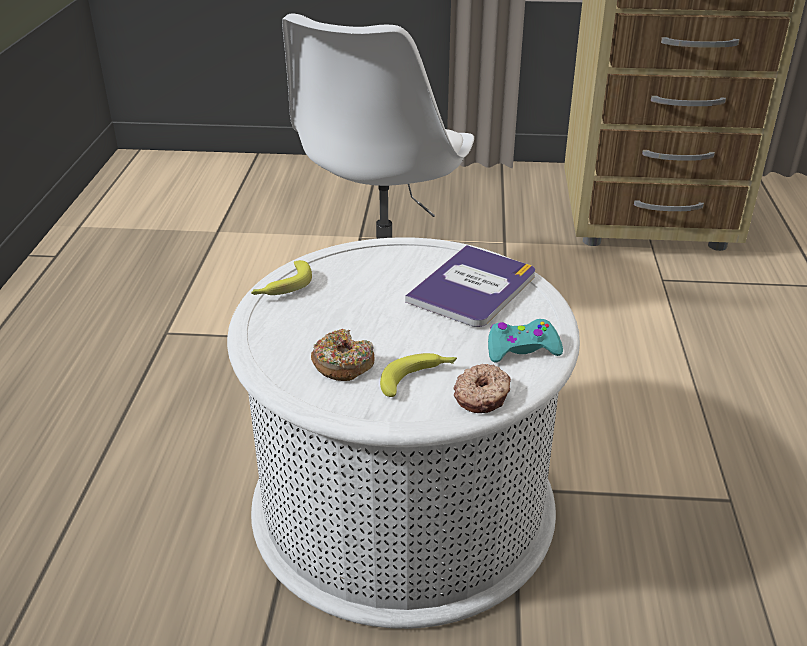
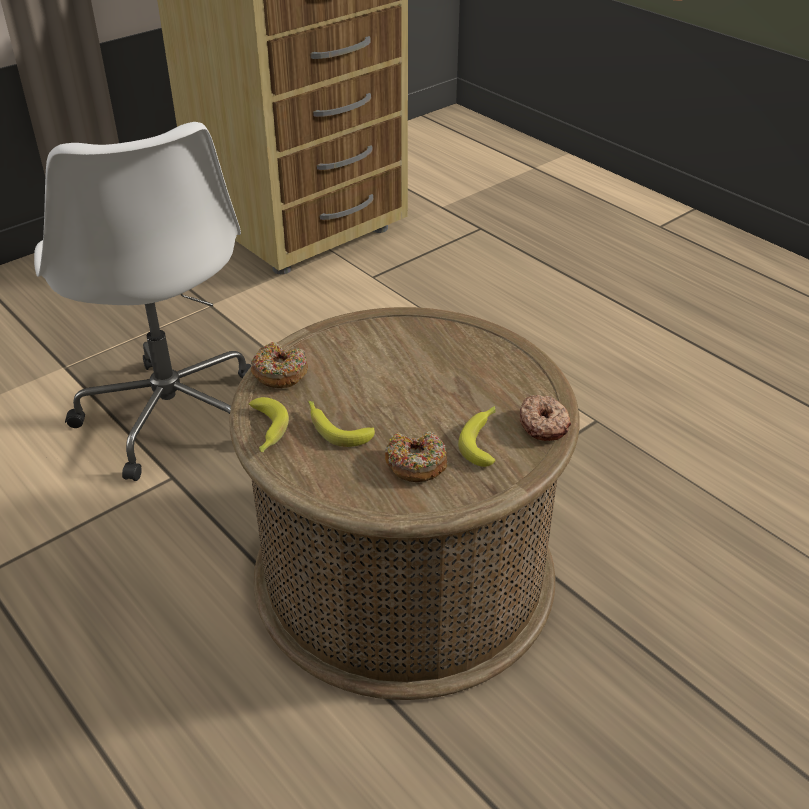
camera: 45 degrees left, 5 degrees up
(330, 310) = (335, 427): none -> banana
(350, 257) = (280, 373): none -> donut
(403, 503) = (404, 572): white coffee table -> brown coffee table
(473, 288) = (414, 346): book -> none
(521, 349) = (515, 374): turquoise game controller -> none

